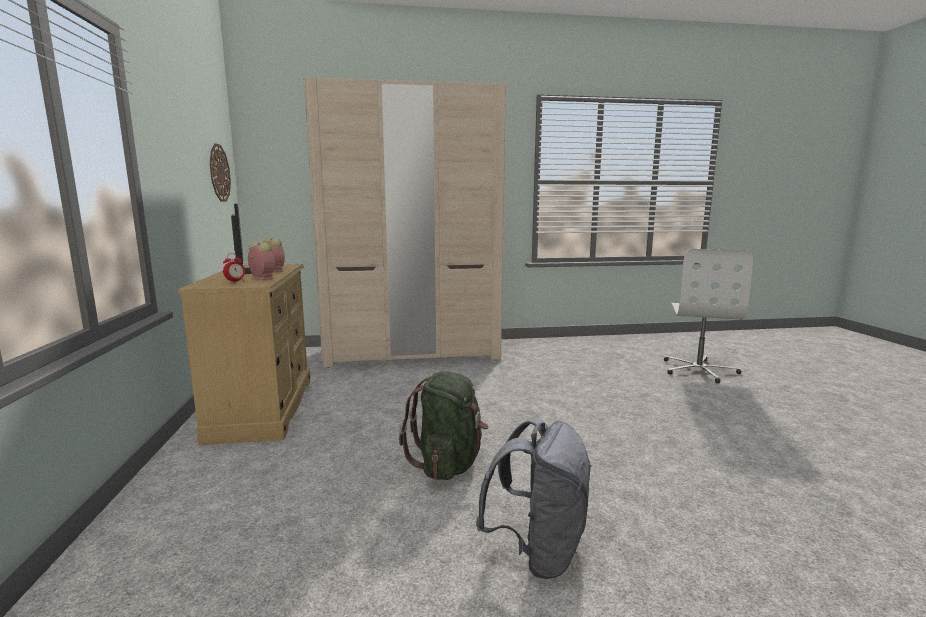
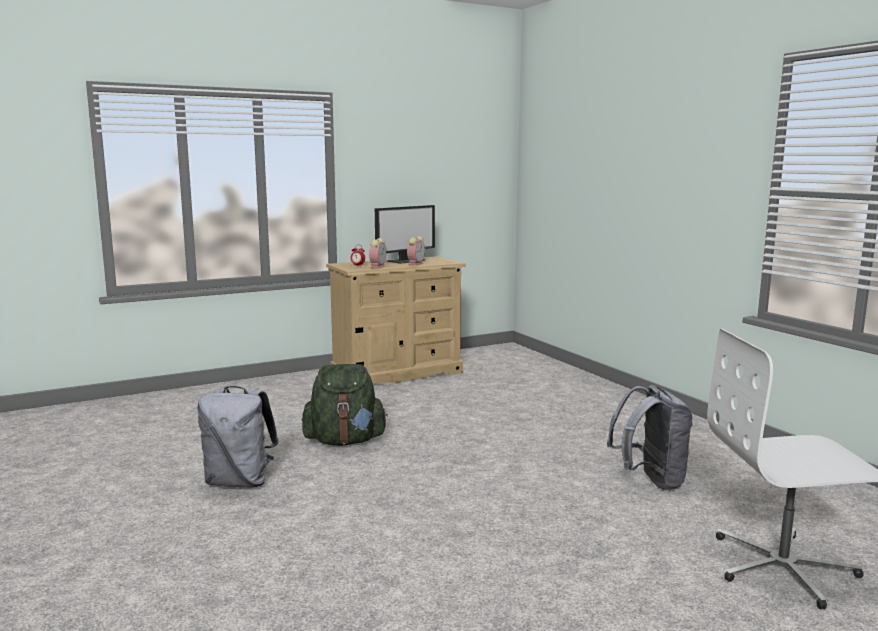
camera: 70 degrees right, 0 degrees up
(219, 173) = (474, 175): wall clock -> none
(412, 353) = (584, 390): beige wardrobe -> none
(589, 371) = (650, 480): none -> grey backpack

